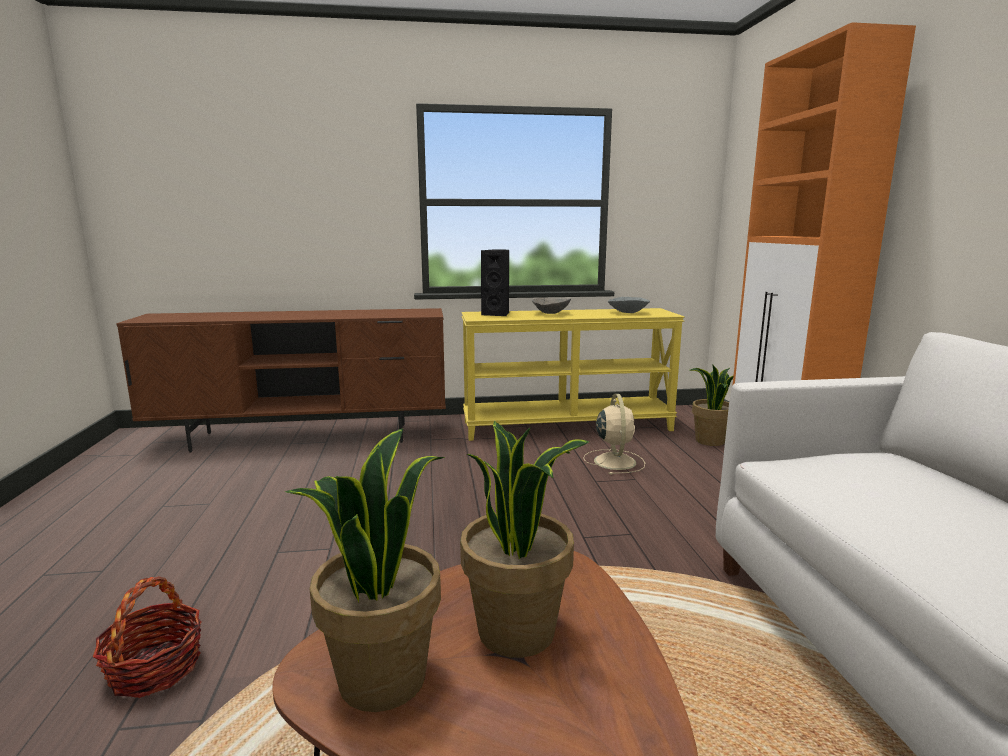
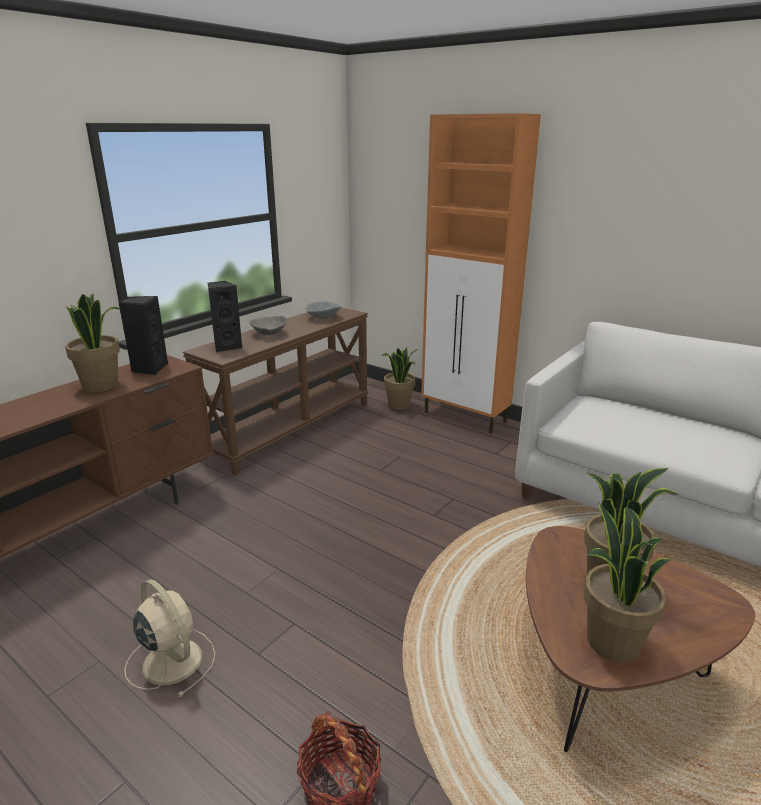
camera: 45 degrees left, 10 degrees up
(360, 313) = (101, 386): none -> potted plant
(409, 312) = (149, 369): none -> black speaker
(567, 426) = (290, 428): yellow console table -> brown console table
(614, 461) = (367, 447): beige fan -> beige fan (171, 660)

